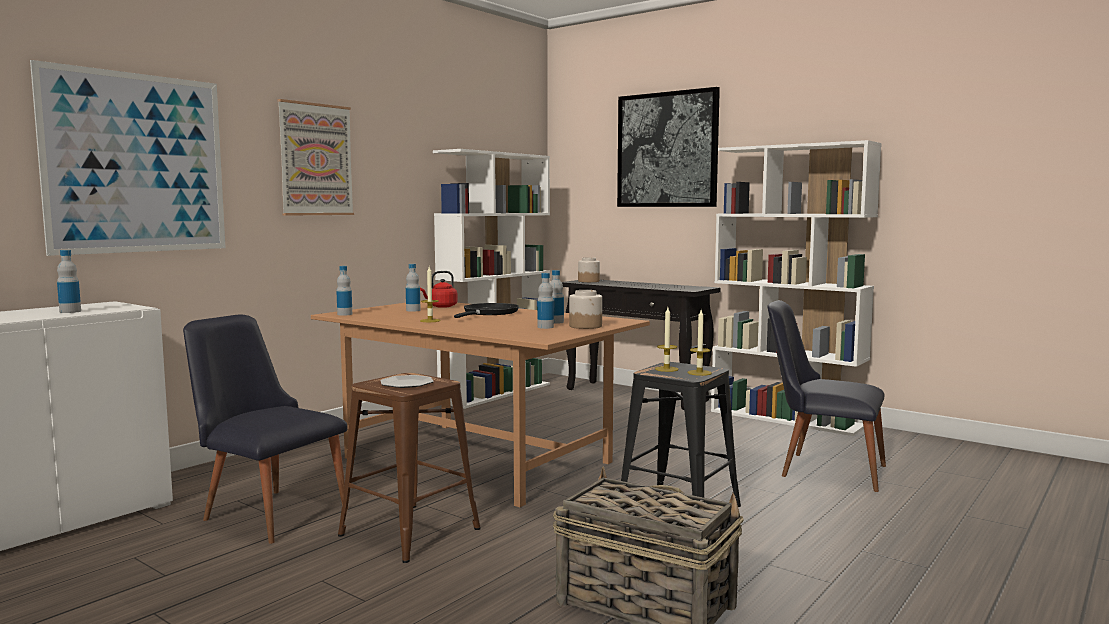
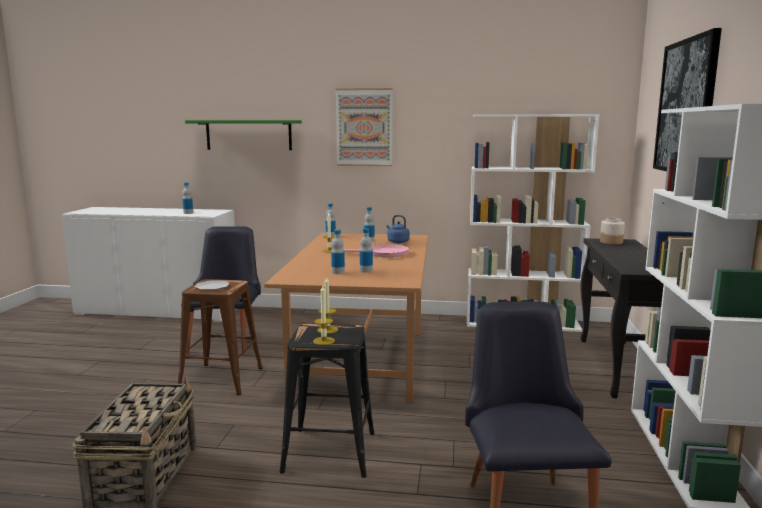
camera: 60 degrees right, 5 degrees up
(136, 163) = (248, 135): picture -> green shelf
(441, 306) = (397, 242): red kettle -> blue kettle
(489, 313) = (383, 253): black frying pan -> pink frying pan
(585, 326) = (357, 279): jar -> none

